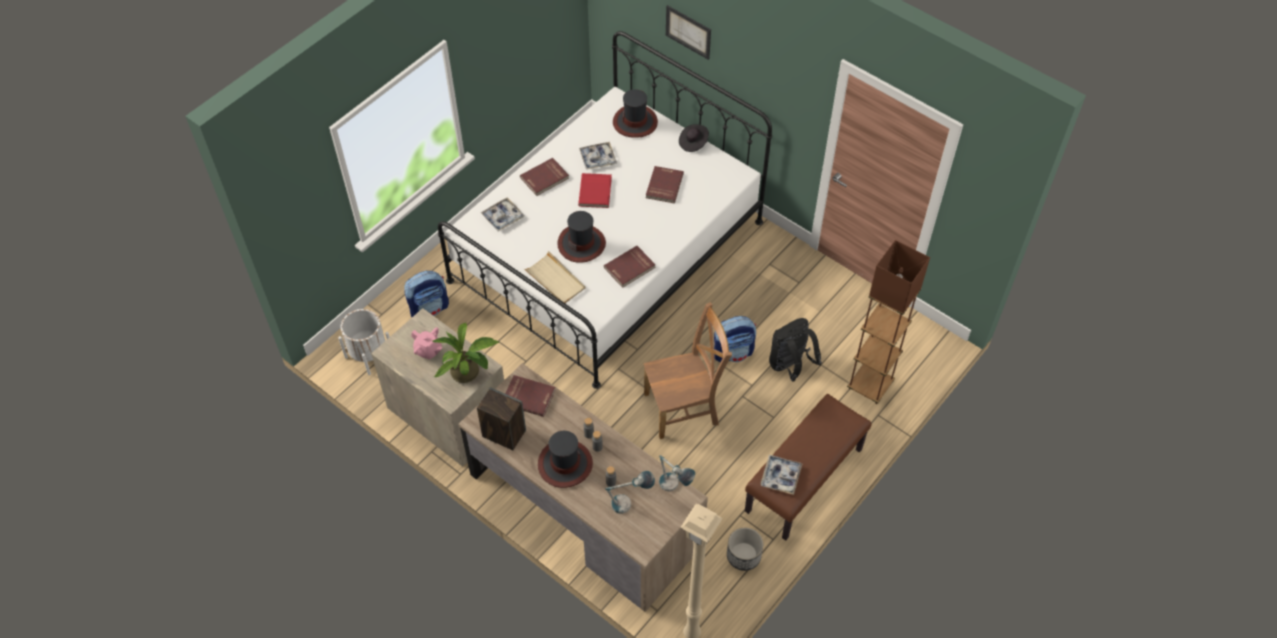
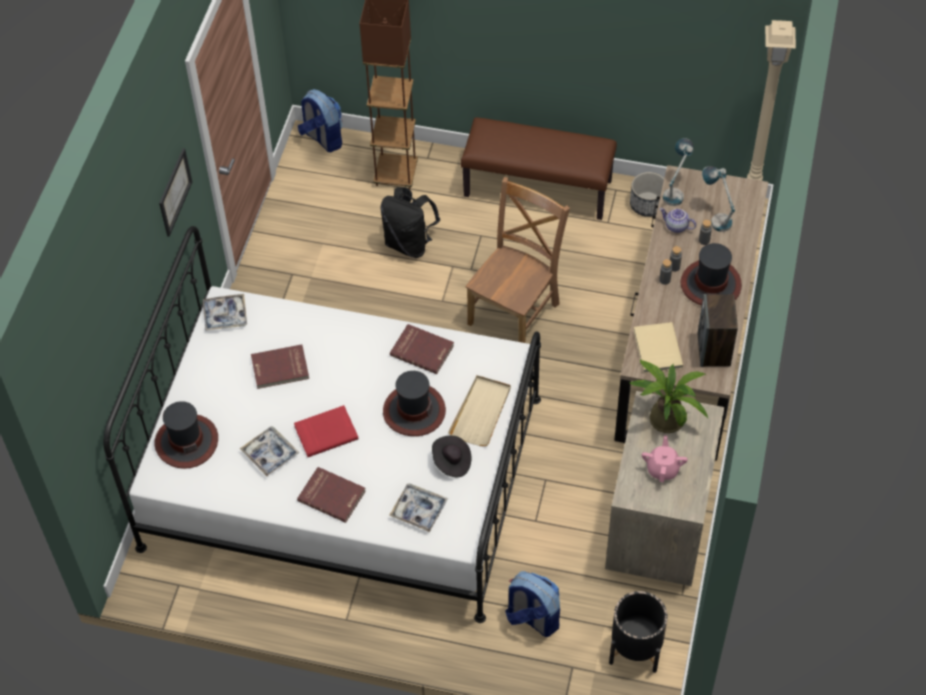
camera: 115 degrees left, 0 degrees up
(369, 355) = (636, 647): white planter -> black planter
(529, 396) = (656, 349): red book -> beige book
(637, 469) = (676, 227): none -> teapot
(684, 408) = (515, 311): brown chair -> brown chair turned 75 degrees clockwise
(688, 32) = (124, 300): picture -> picture (174, 192)
(693, 143) = (194, 367): black hat -> black hat (451, 462)
(733, 352) = (420, 296): backpack -> backpack (322, 138)
(780, 477) = (583, 156): tray -> tray (225, 315)

